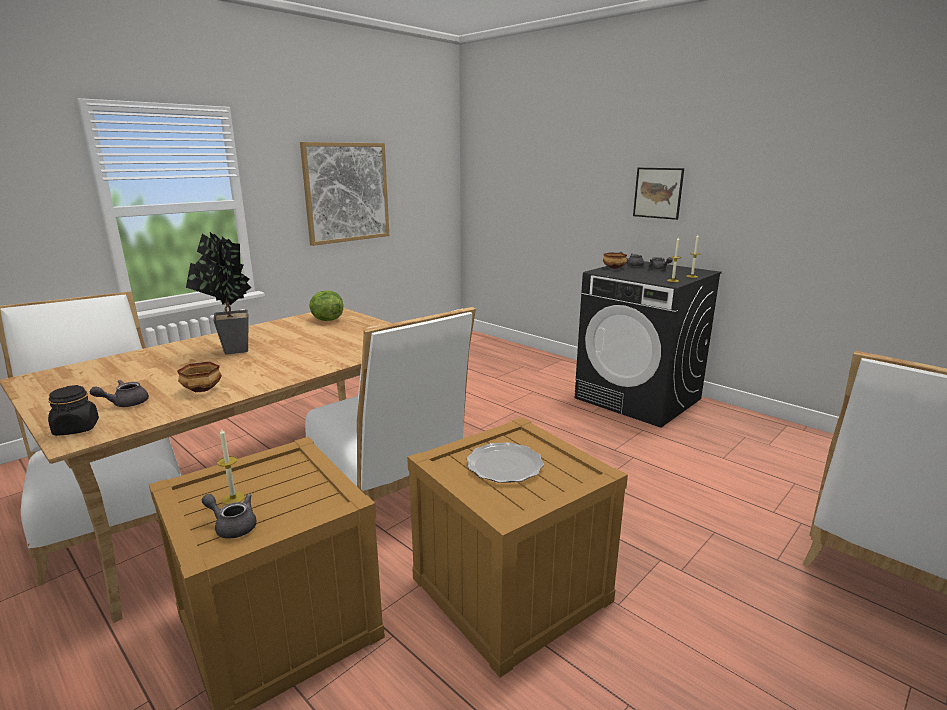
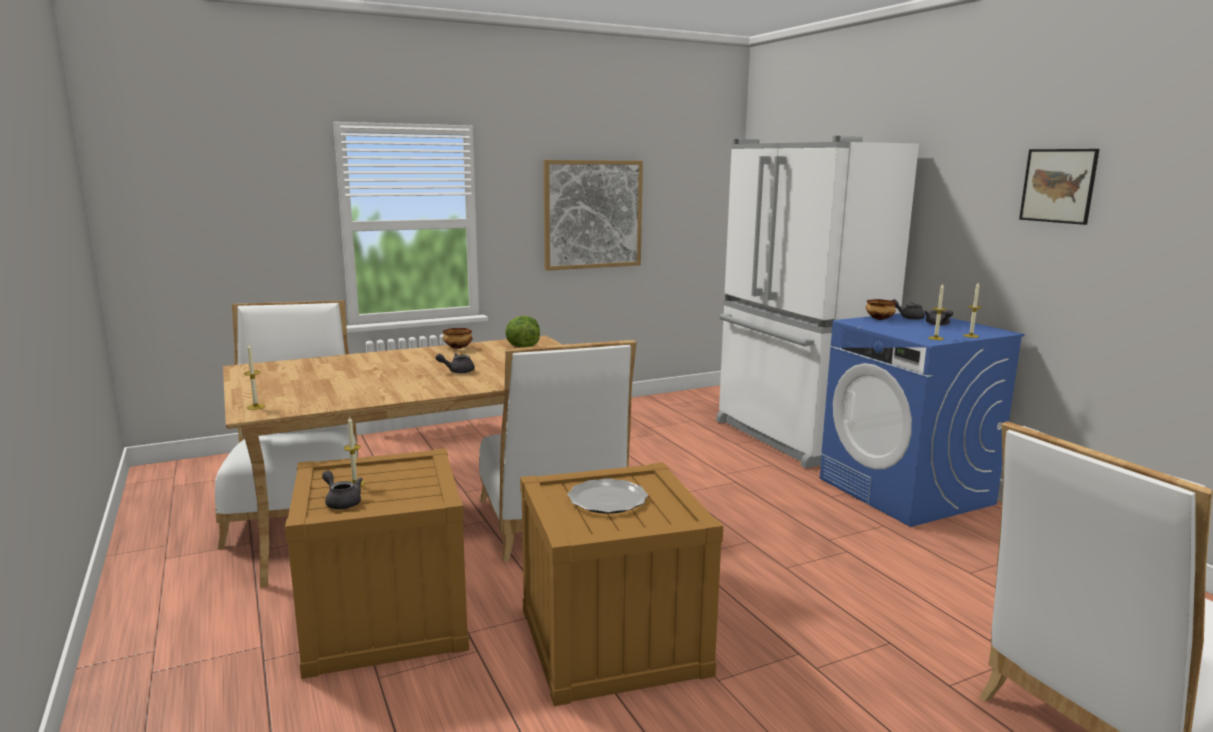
camera: 20 degrees right, 5 degrees down
(76, 428) = (256, 407): black jar -> candle
(125, 403) = (301, 394): grey teapot -> grey teapot (457, 371)
(202, 390) = (366, 392): bowl -> bowl (458, 348)
(233, 351) = (415, 365): potted plant -> none
(534, 366) = (793, 437): none -> white fridge
(638, 399) = (905, 491): black washing machine -> blue washing machine
(658, 193) = (954, 228): picture -> picture (1058, 185)

